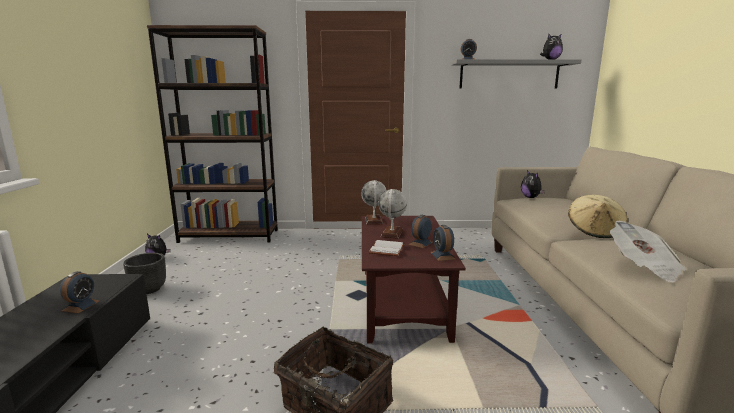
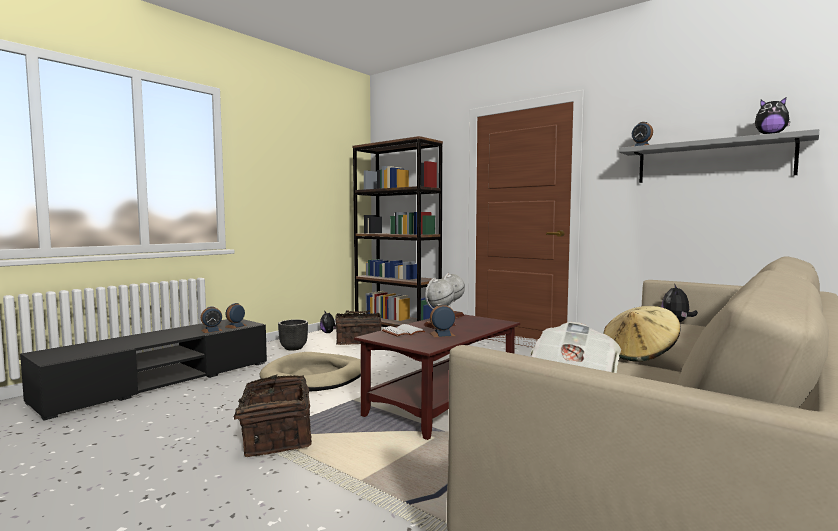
camera: 40 degrees right, 10 degrees down
(214, 260) = (358, 341): none -> basket
(242, 317) = (314, 377): none -> beige dog bed
(442, 256) = (434, 344): alarm clock -> alarm clock (235, 326)

